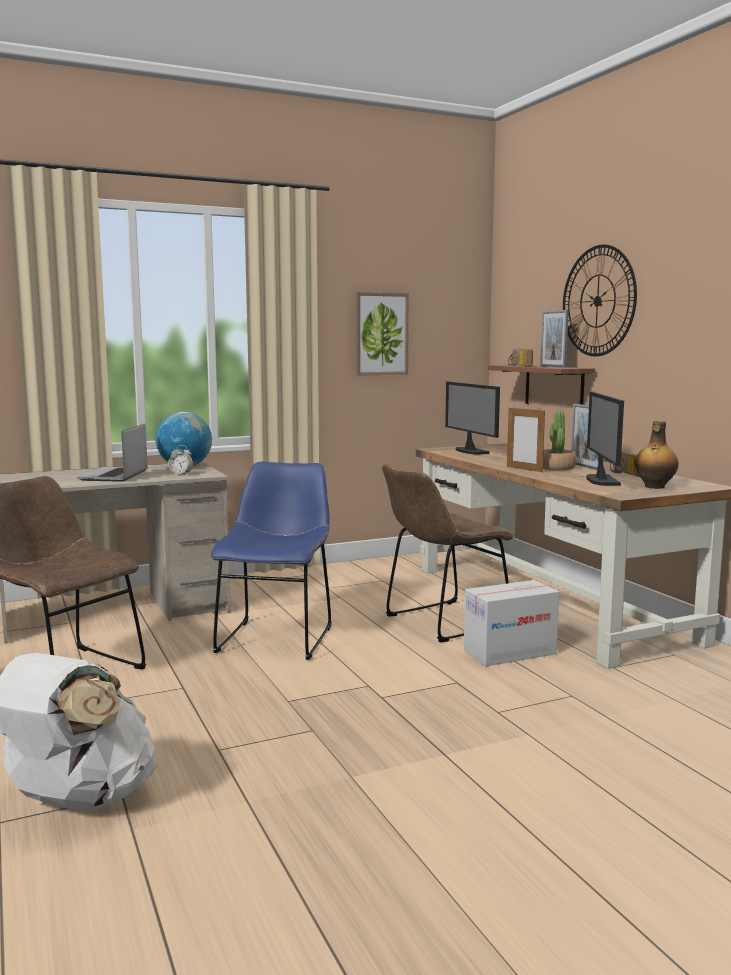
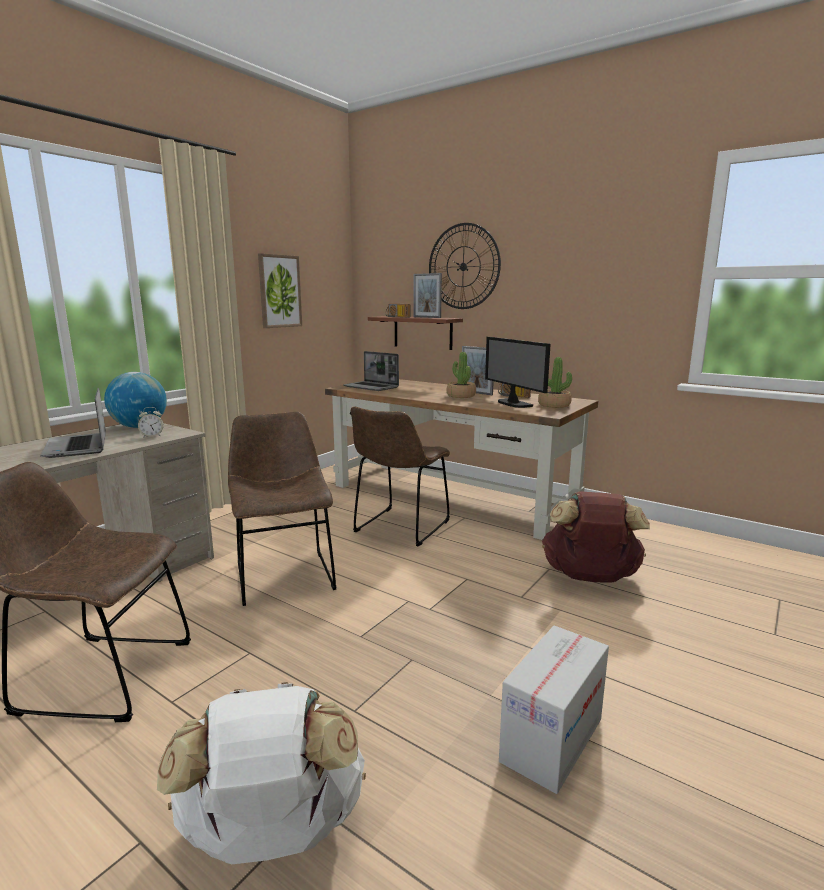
camera: 30 degrees left, 5 degrees up
(277, 637) = (284, 574): blue chair -> brown chair
(470, 451) = (372, 387): monitor -> laptop
(509, 652) = (473, 543): cardboard box -> cardboard box (551, 739)
(524, 469) = (443, 399): picture frame -> none
(613, 716) = (590, 578): none -> brown backpack
(654, 487) = (554, 405): bottle -> potted plant

